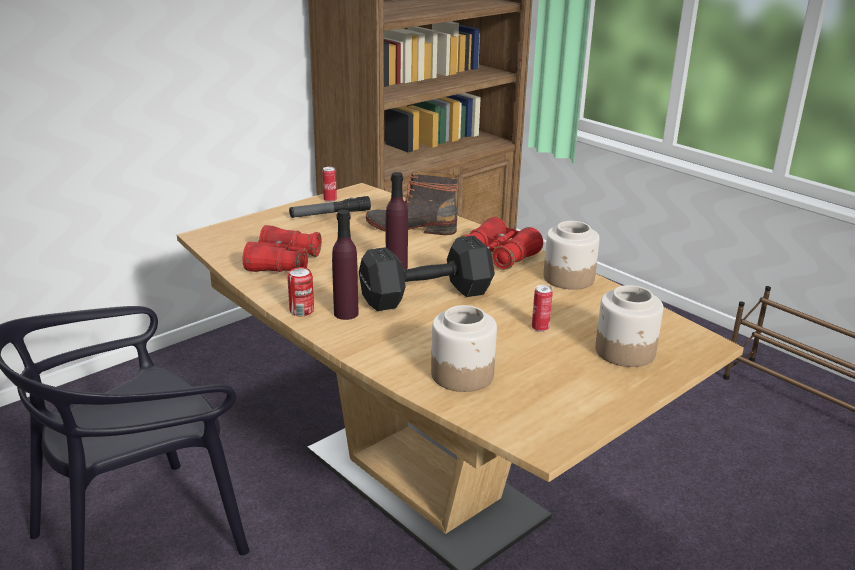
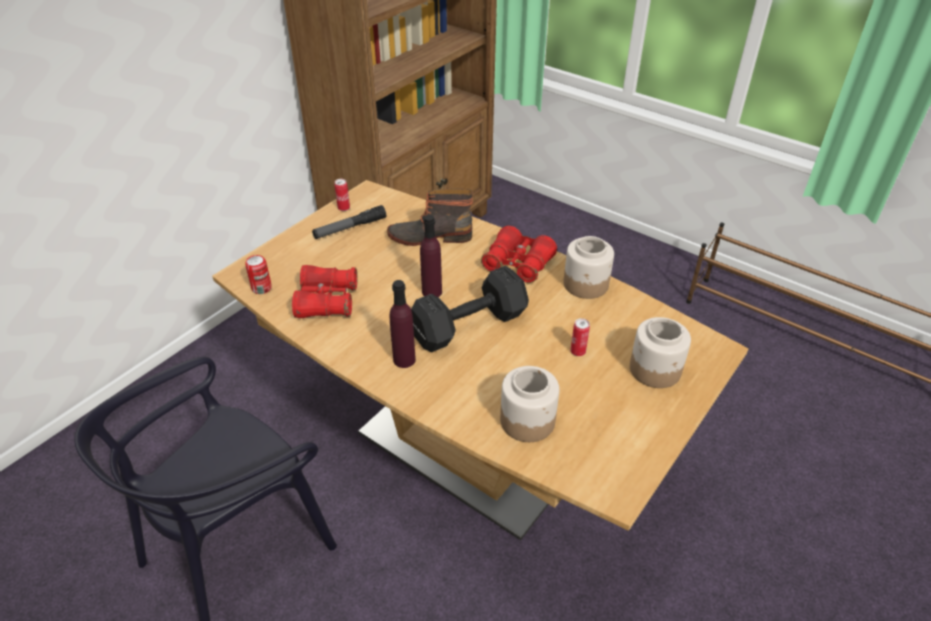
camera: 10 degrees left, 15 degrees up
(301, 311) = (363, 362): can -> can (261, 288)

